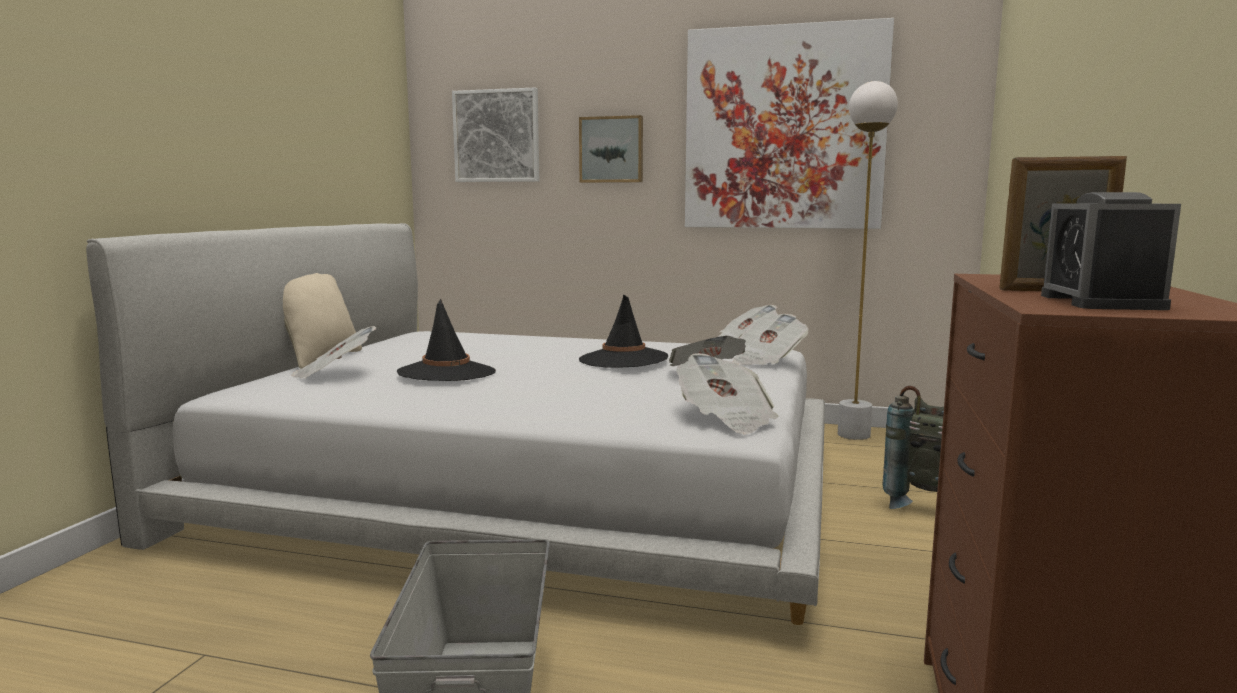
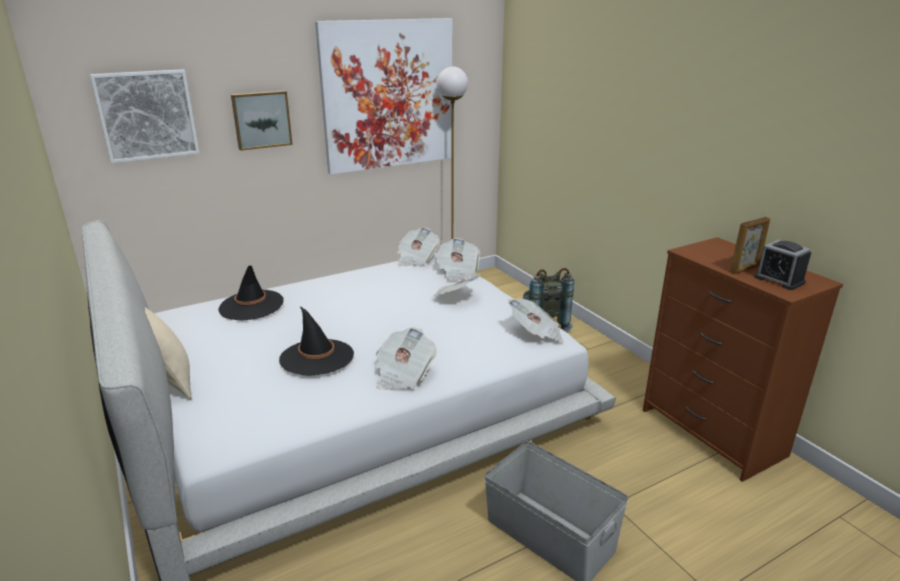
camera: 45 degrees left, 15 degrees up
(334, 375) = (238, 394): newspaper -> newspaper (403, 374)
(623, 359) = (389, 299): black hat -> black hat (251, 305)

